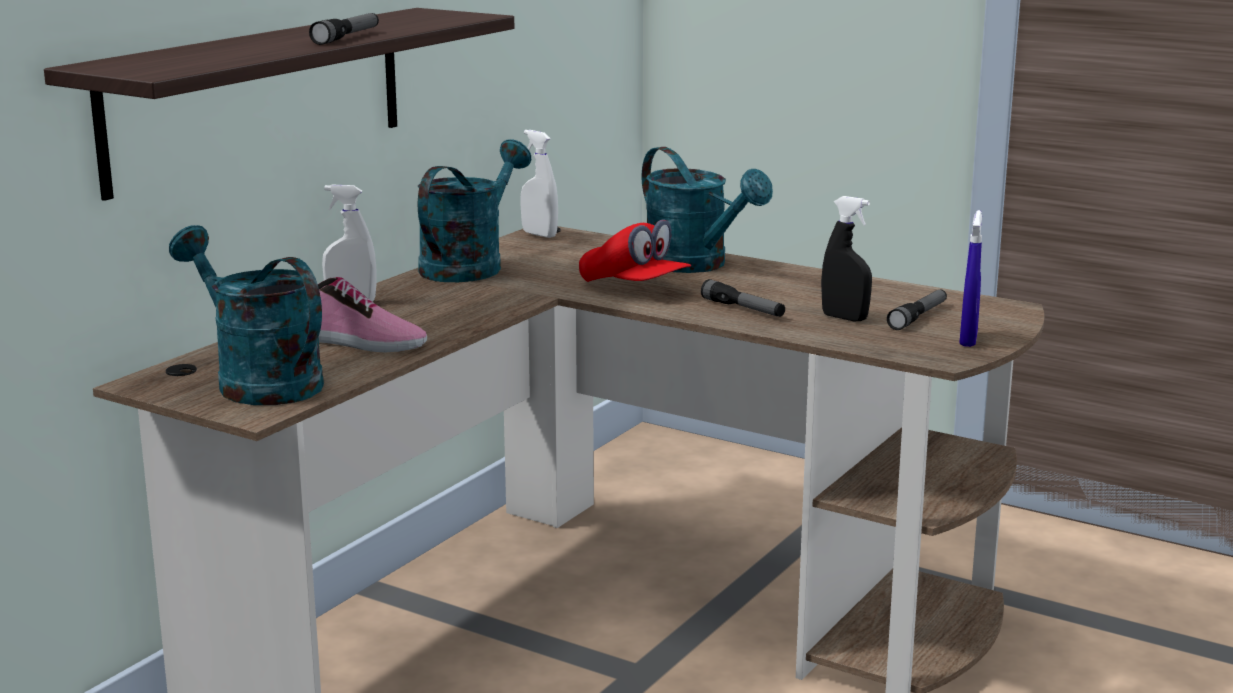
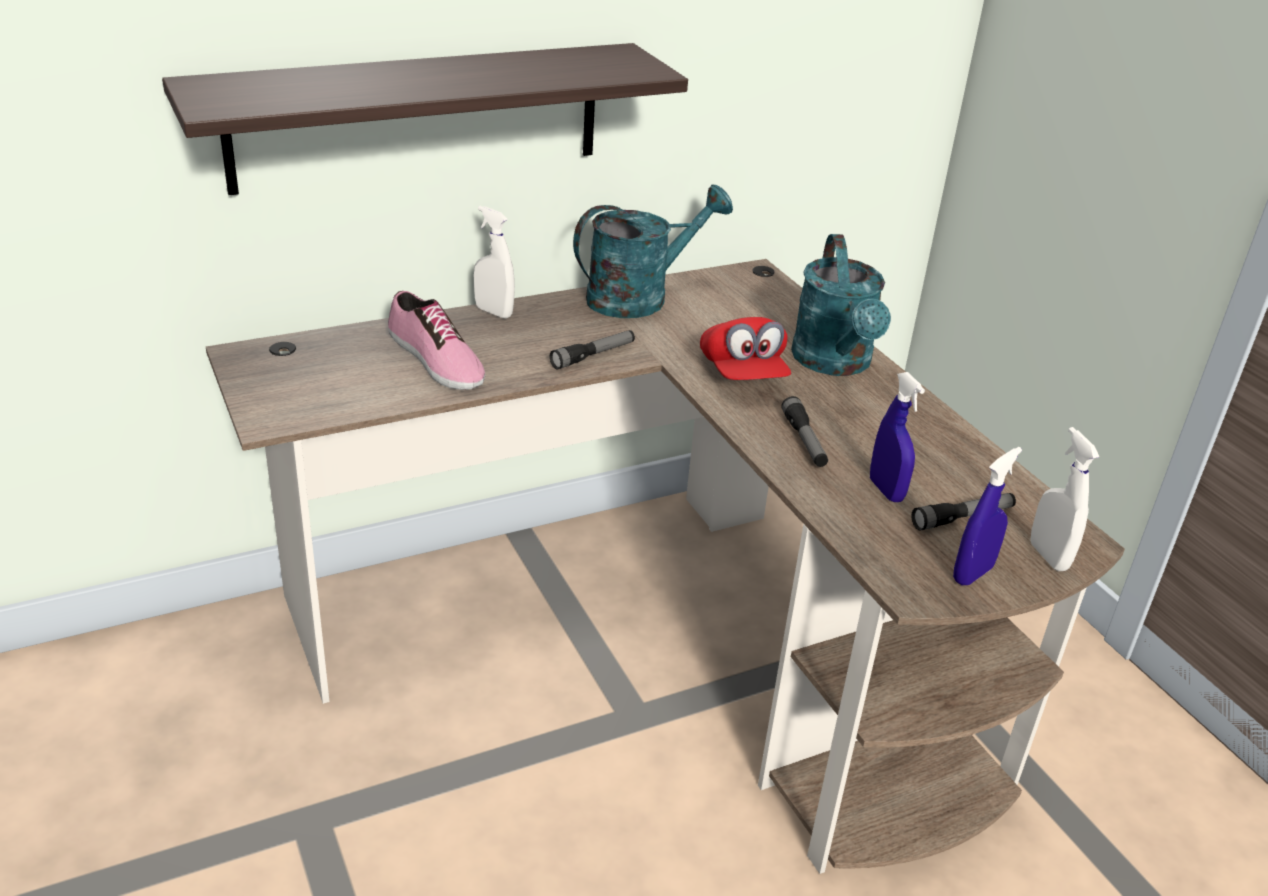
camera: 30 degrees right, 15 degrees up
(258, 381) = (314, 383): turquoise watering can -> none
(347, 37) = (468, 85): flashlight -> flashlight (593, 356)
(539, 234) = (744, 276): white spray bottle -> white spray bottle (1048, 556)
(844, 318) = (886, 490): black spray bottle -> blue spray bottle

